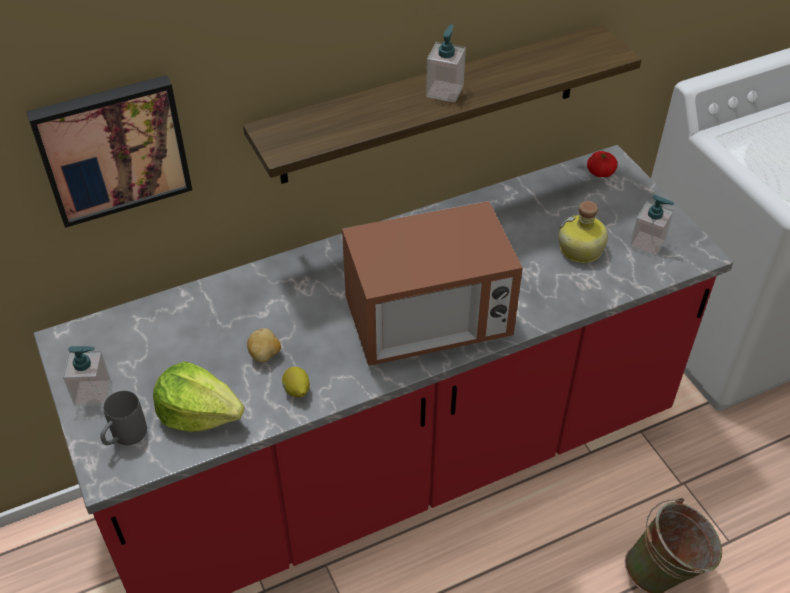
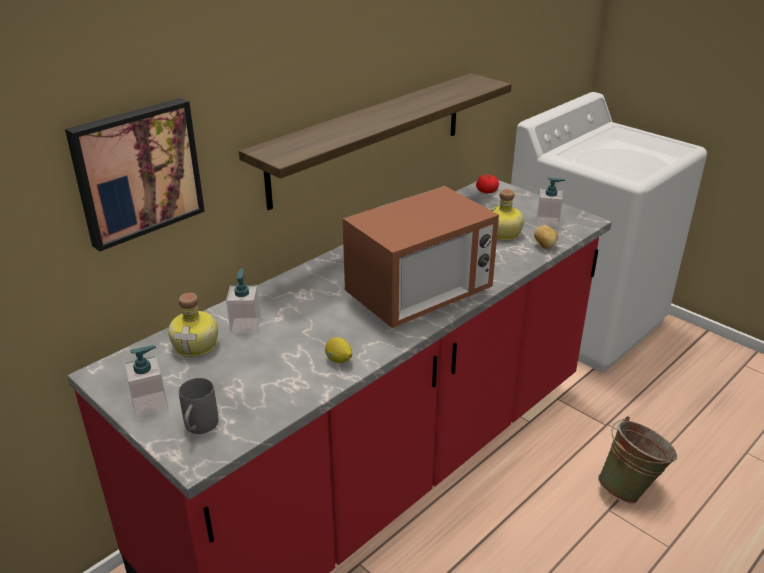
camera: 20 degrees left, 15 degrees down
(167, 328) = (197, 345): none -> bottle
(199, 413) = (260, 395): lettuce -> none
(265, 355) = (297, 343): potato -> potato (545, 246)
(444, 91) = (386, 114): soap dispenser -> soap dispenser (245, 325)

